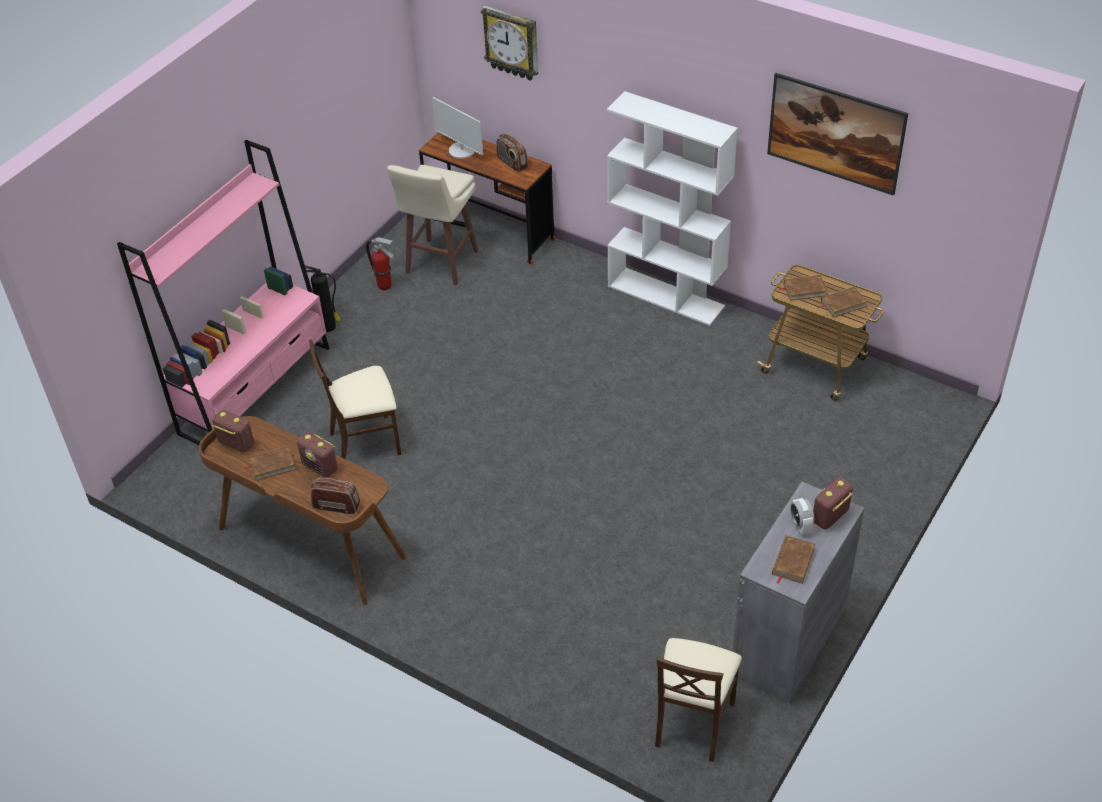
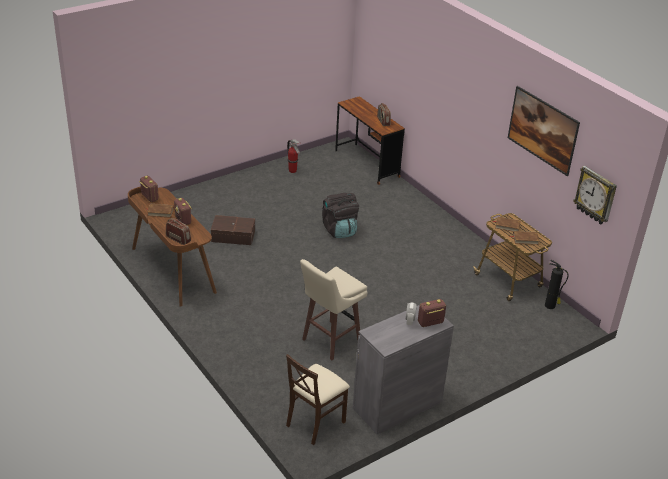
camera: 20 degrees right, 10 degrees down
(255, 390) = (193, 195): pink bookcase -> none
(329, 327) = (250, 180): fire extinguisher -> fire extinguisher (550, 306)
(366, 441) = (233, 235): beige chair -> brown storage box
(440, 263) = (329, 170): beige stool -> beige stool (329, 341)
(462, 150) = (360, 109): monitor -> none
(512, 43) = (397, 49): wall clock -> wall clock (595, 195)
(523, 369) = (339, 230): none -> black backpack
(666, 296) = (444, 222): white bookcase -> none
(792, 562) = (392, 335): brown book -> none

